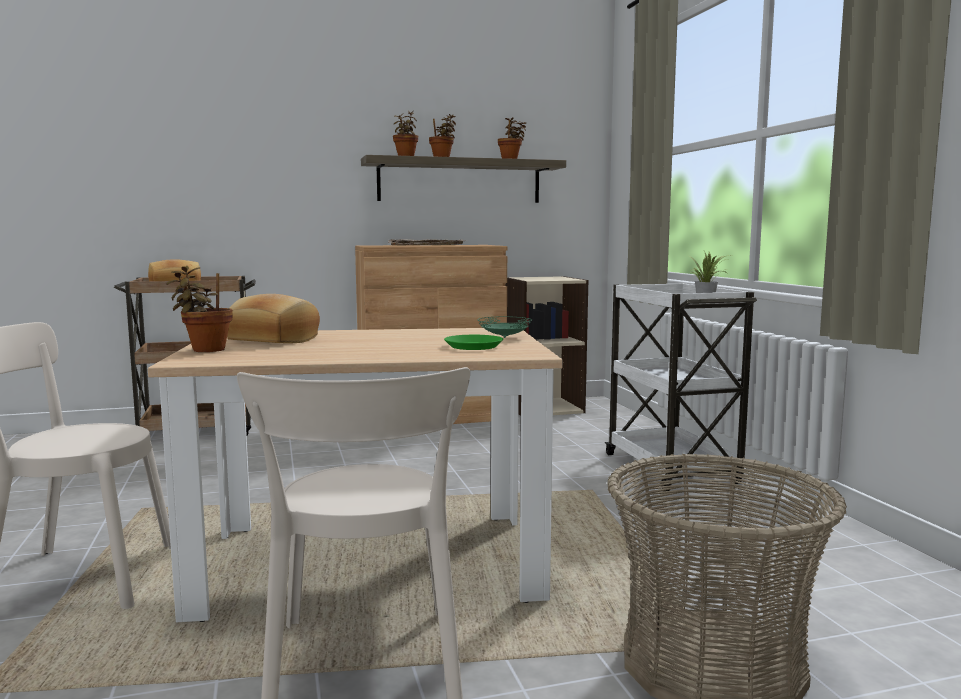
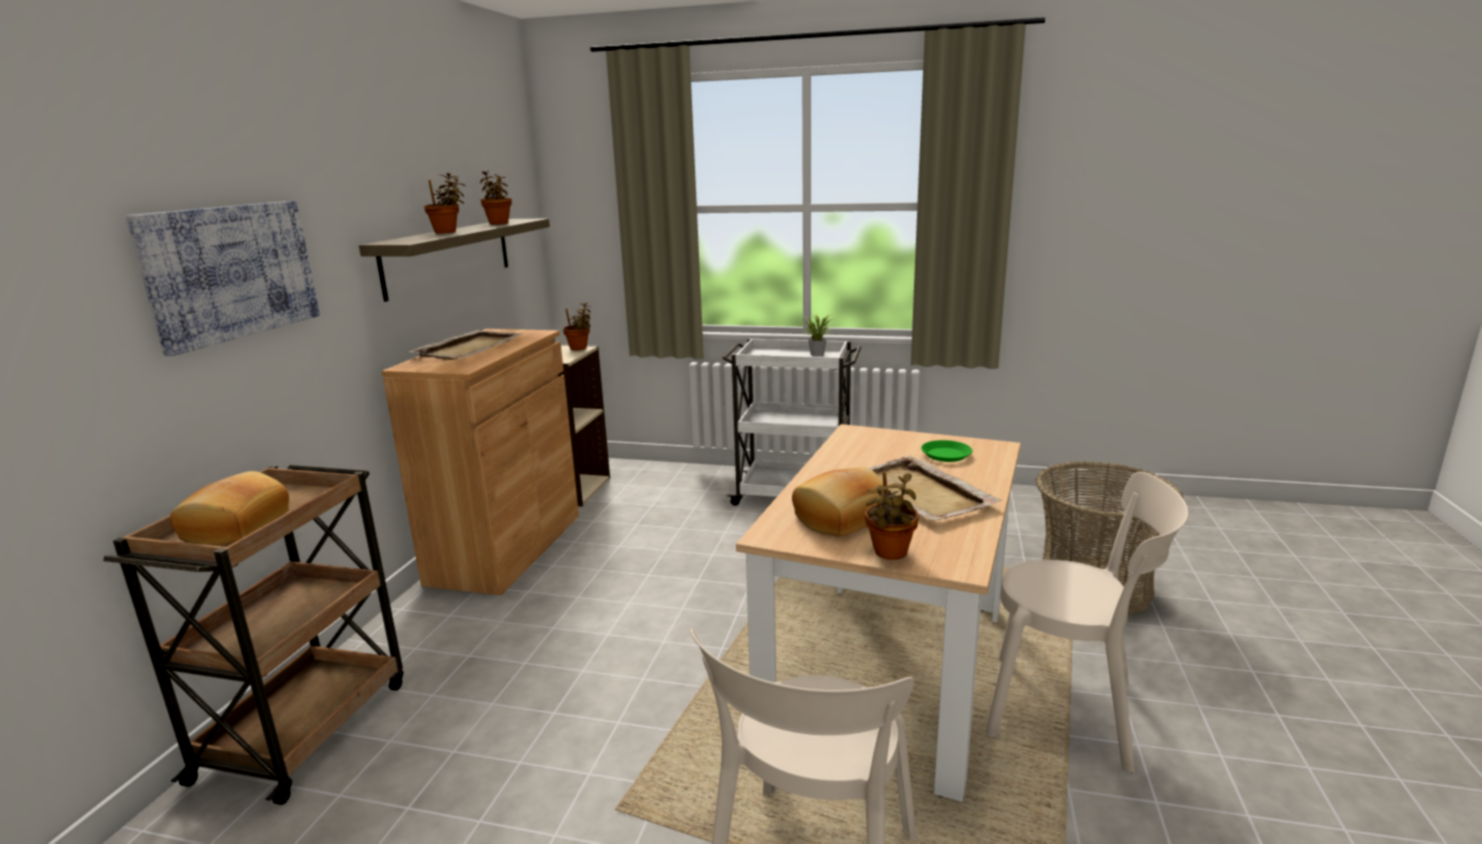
camera: 60 degrees left, 10 degrees up
(251, 158) = (231, 272): none -> picture
(352, 347) = (920, 493): none -> beige tray
(405, 157) = (423, 237): potted plant -> potted plant (580, 348)
(504, 337) = (905, 438): green plate -> none

